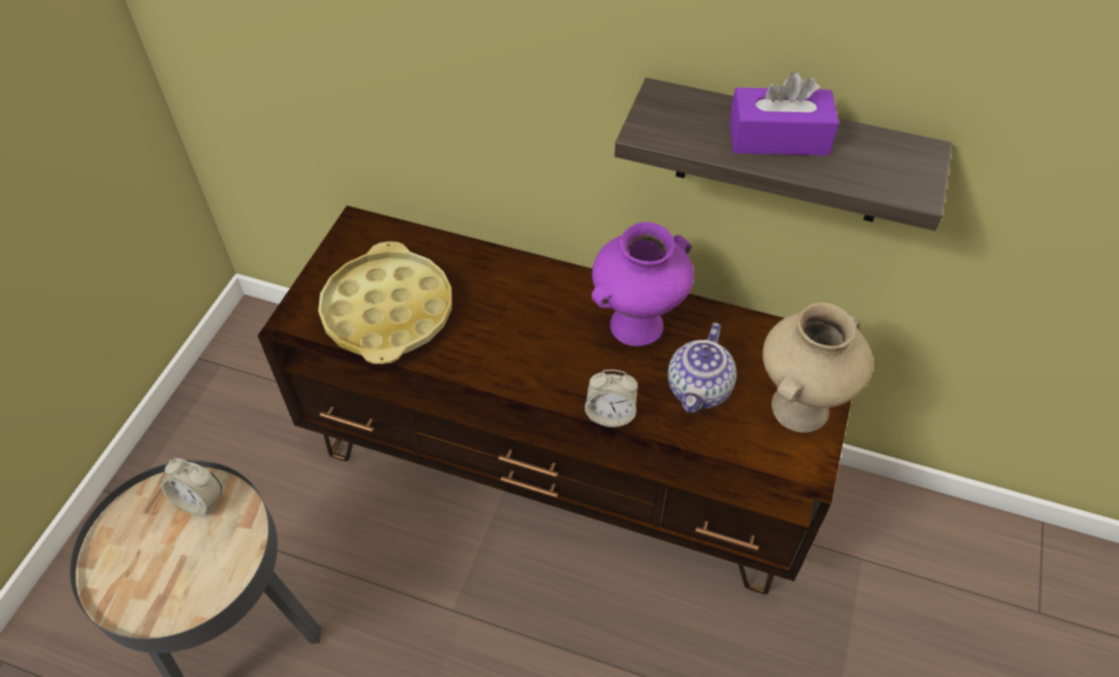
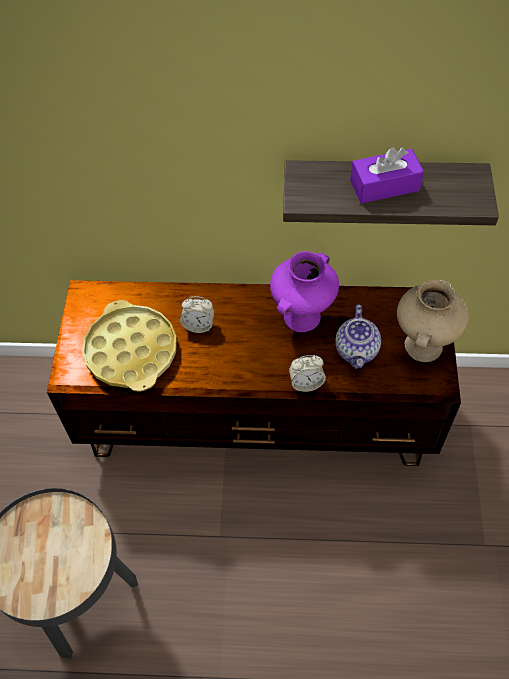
camera: 15 degrees left, 5 degrees up
(200, 500) = (50, 516): alarm clock -> alarm clock (198, 325)

